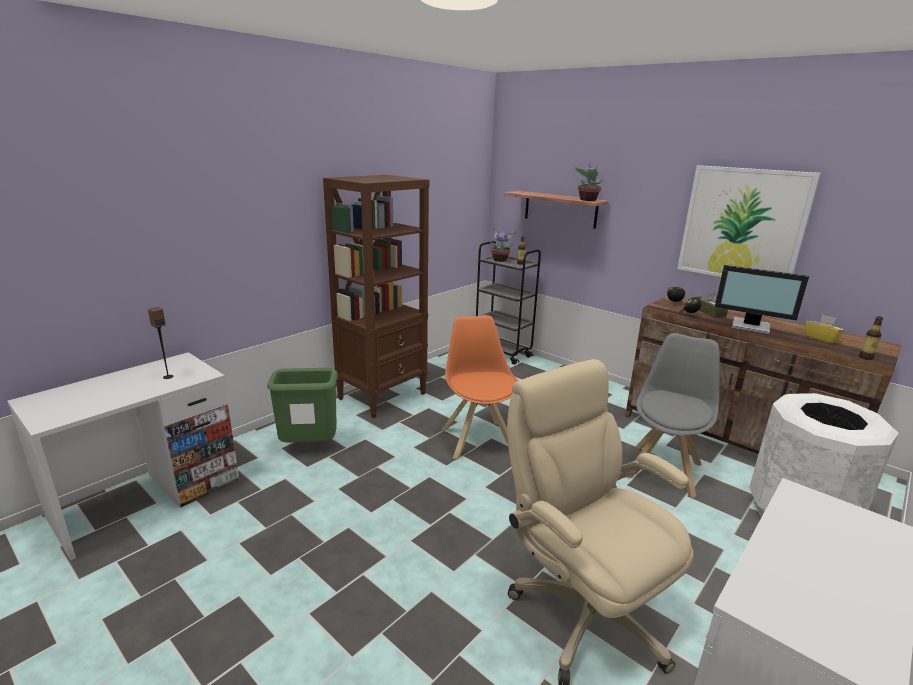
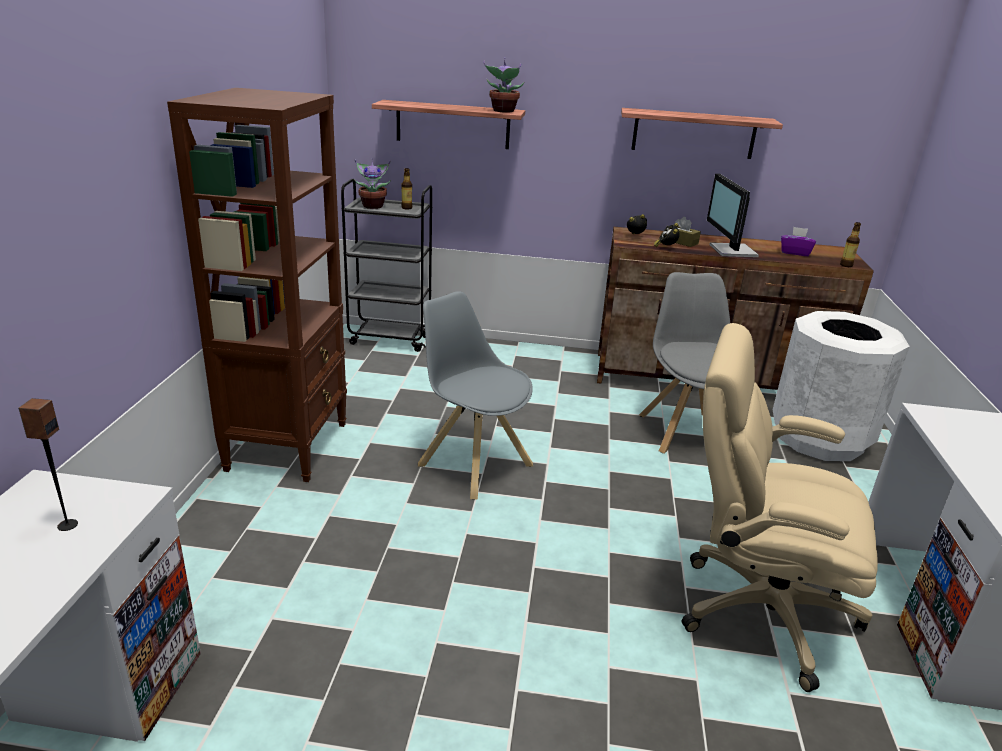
camera: 35 degrees left, 5 degrees up
(309, 447) = (259, 559): green trash can -> none
(477, 438) = (473, 463): orange chair -> grey chair
(742, 225) = (693, 133): picture -> shelf
(751, 327) = (731, 251): monitor -> monitor turned 90 degrees clockwise
(821, 338) = (794, 252): yellow tissue box -> purple tissue box

